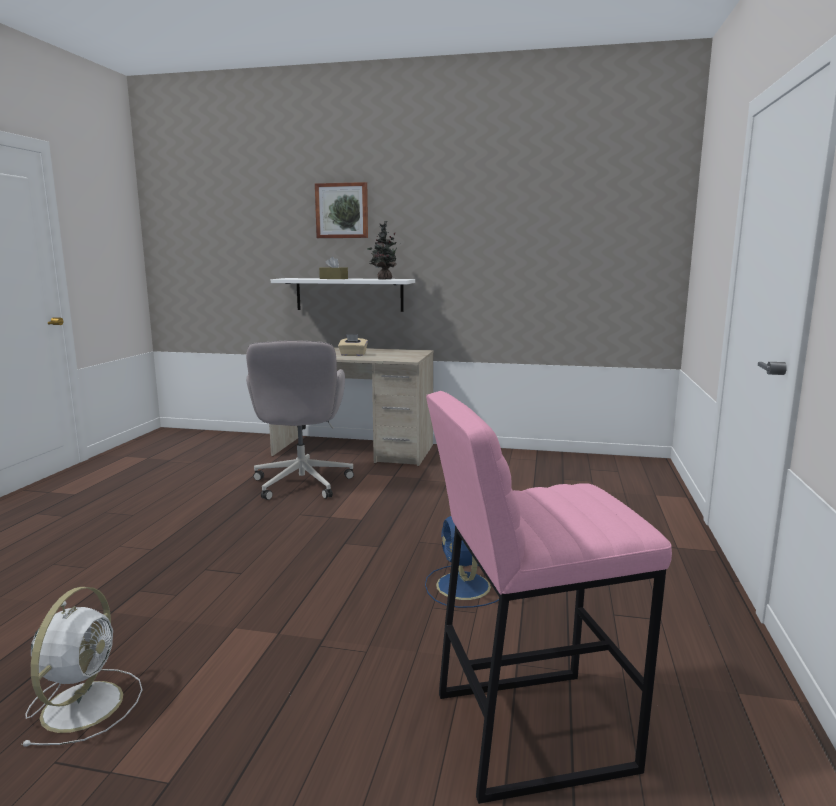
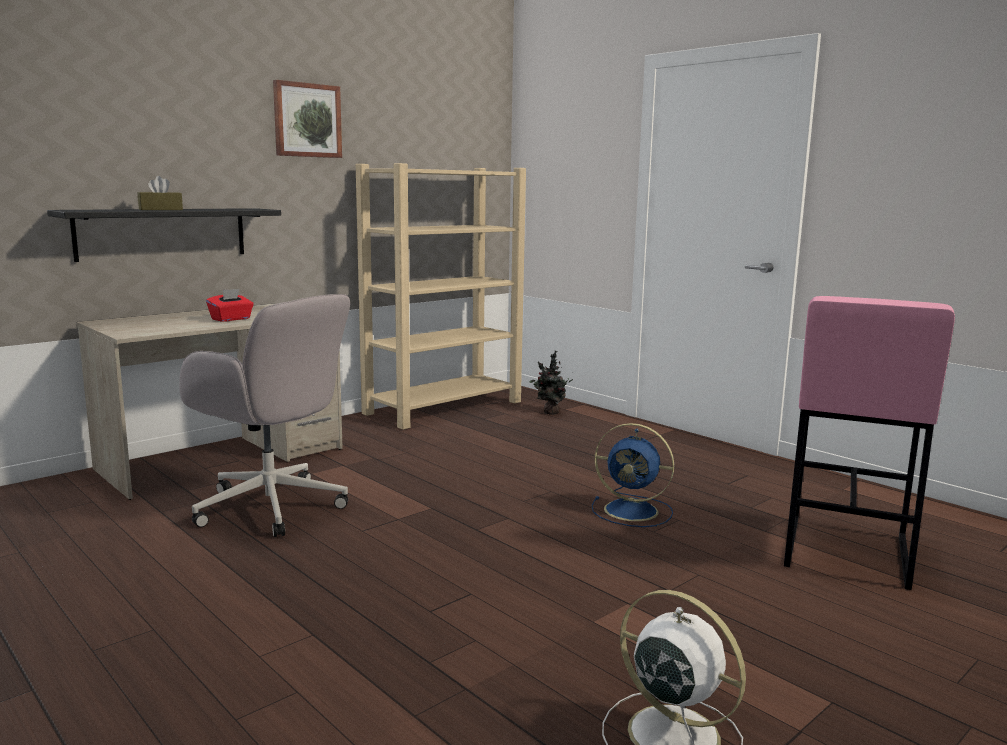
camera: 55 degrees left, 0 degrees up
(342, 210) = (144, 105): picture -> picture (307, 120)
(349, 294) = (162, 233): white shelf -> black shelf
(353, 355) = (231, 319): beige tissue box -> red tissue box
(383, 279) = (239, 209): potted plant -> potted plant (550, 413)
(557, 462) = (443, 407): none -> beige bookcase

